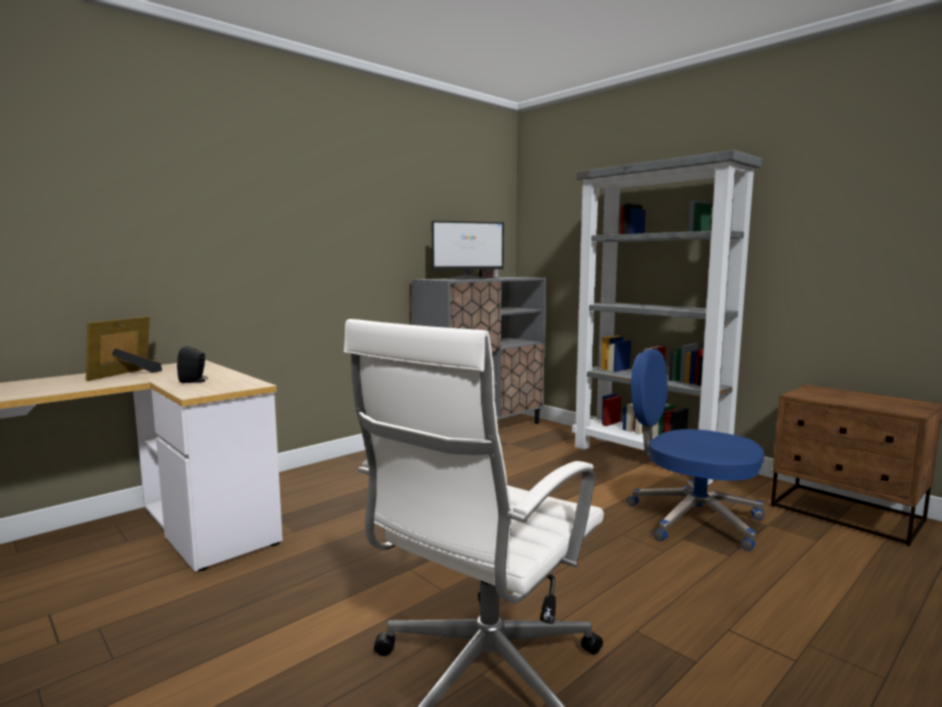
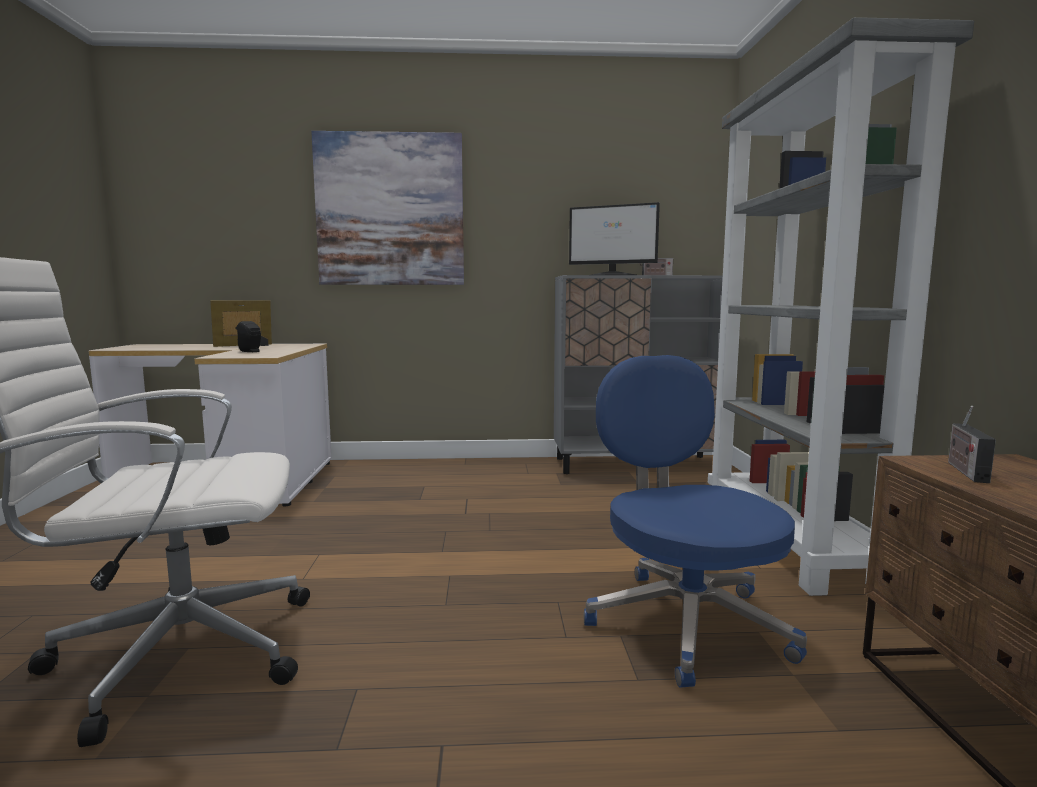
camera: 40 degrees right, 0 degrees up
(268, 213) = (390, 210): none -> picture
(822, 397) = (965, 471): none -> radio

